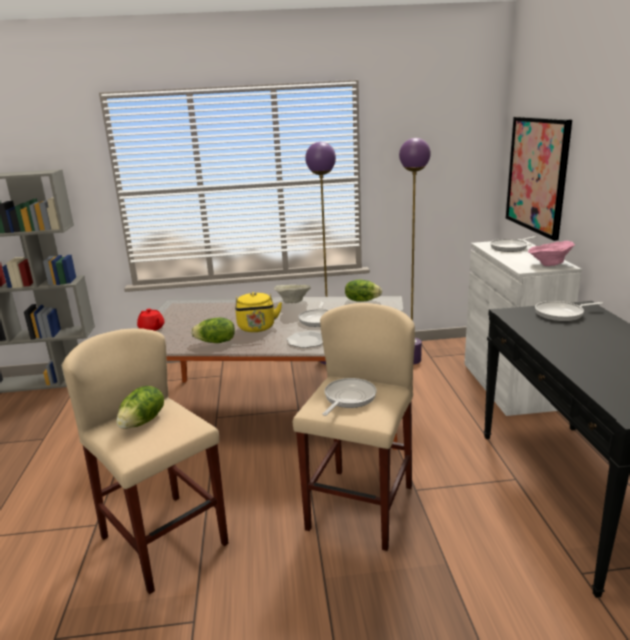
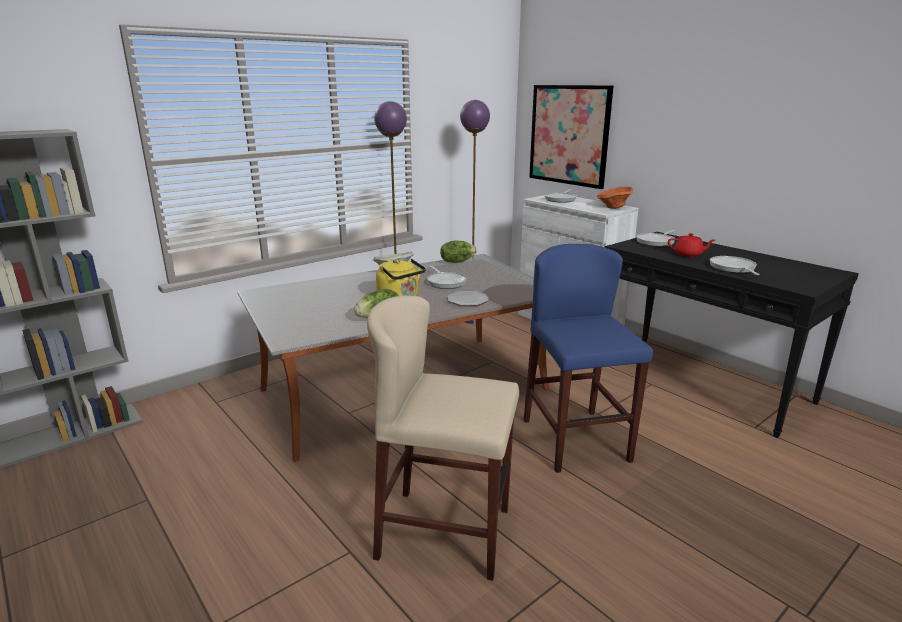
camera: 35 degrees left, 0 degrees up
(143, 421) = (446, 395): lettuce -> none
(152, 328) = (278, 320): red teapot -> red teapot (688, 254)
(348, 398) = (587, 331): frying pan -> frying pan (733, 268)
(360, 507) = (575, 440): beige stool -> blue stool
(549, 264) = (613, 207): pink bowl -> orange bowl

